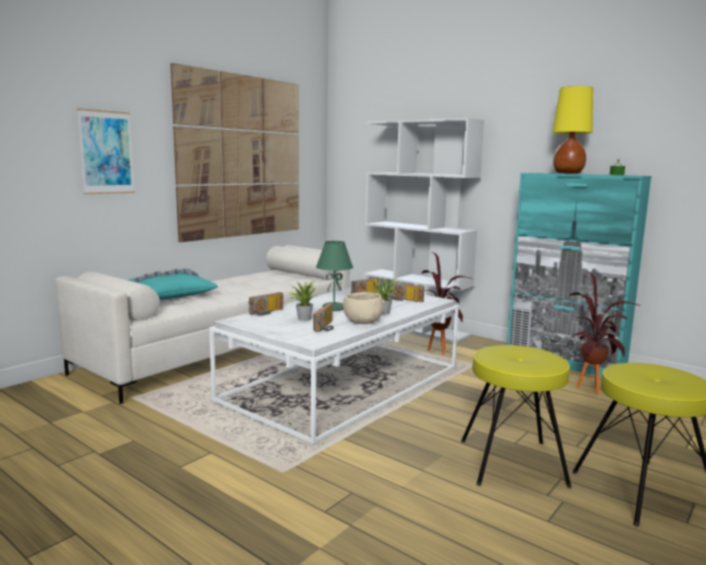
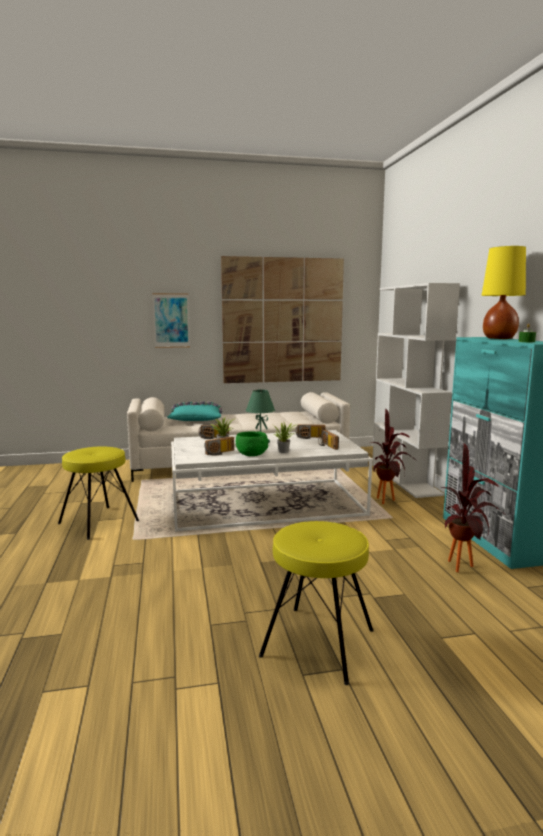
camera: 40 degrees right, 0 degrees up
(362, 321) = (251, 454): beige bowl -> green bowl
(511, 462) = (266, 585): yellow stool -> yellow stool (99, 522)

